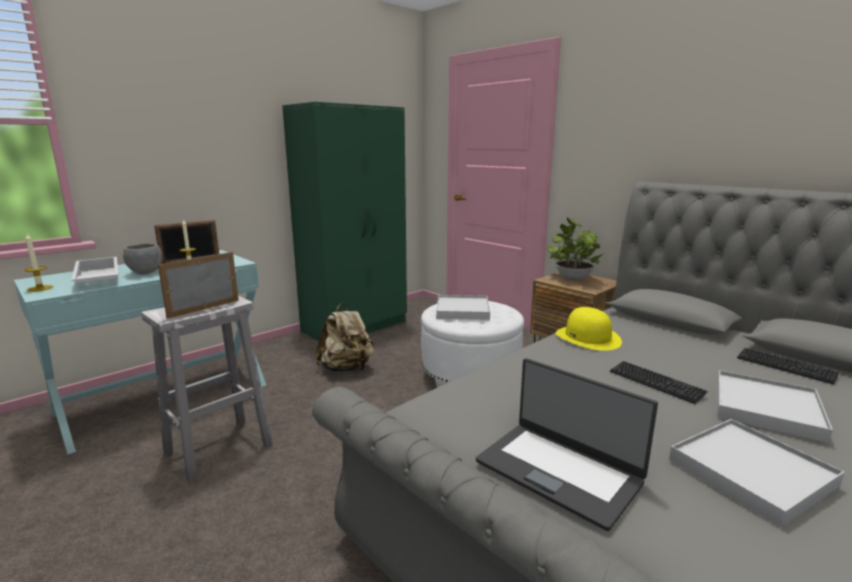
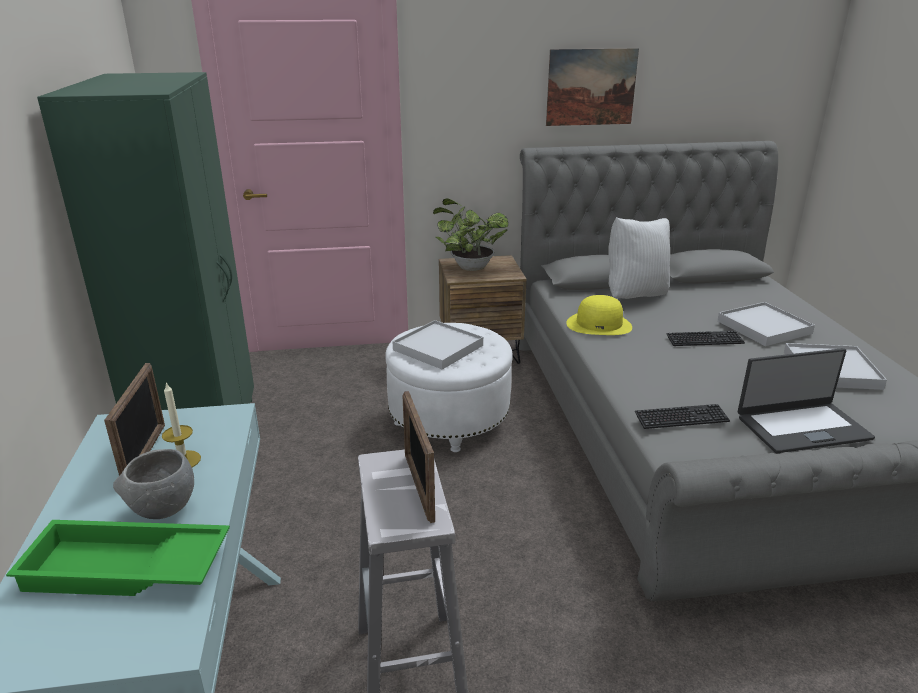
camera: 55 degrees left, 10 degrees up
(40, 288) = (102, 650): candle -> none
(96, 279) = (124, 570): white tray -> green tray
(346, 369) = (323, 493): beige backpack -> none
(680, 338) = (634, 295): none -> white pillow
(724, 126) = (591, 87): none -> picture
(785, 367) = (712, 292): keyboard -> keyboard (681, 418)

